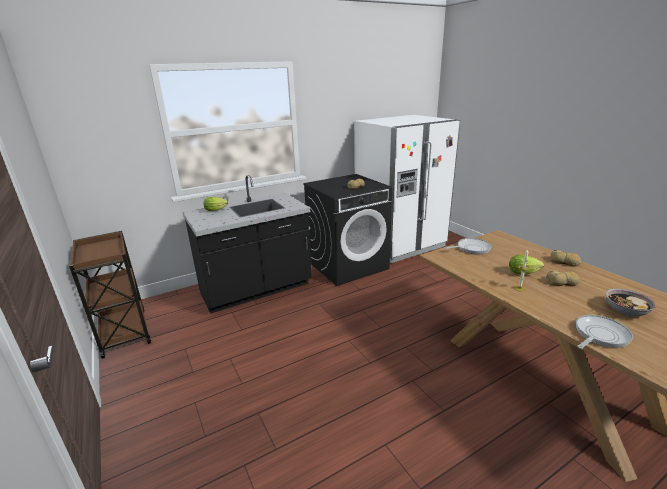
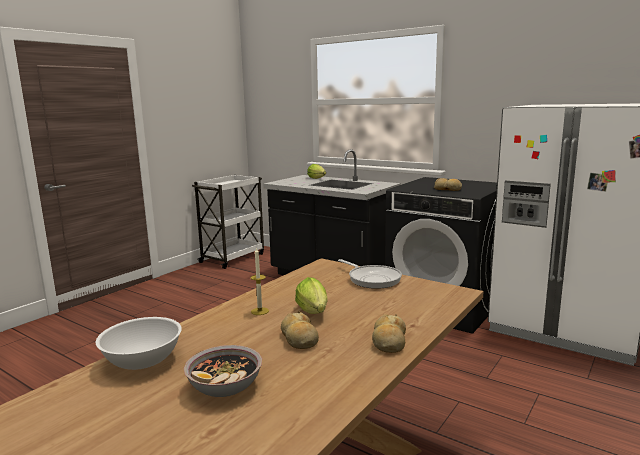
camera: 65 degrees right, 10 degrees down
(124, 331) = (233, 258): brown cart -> white cart
(599, 335) = (143, 360): frying pan -> white bowl

